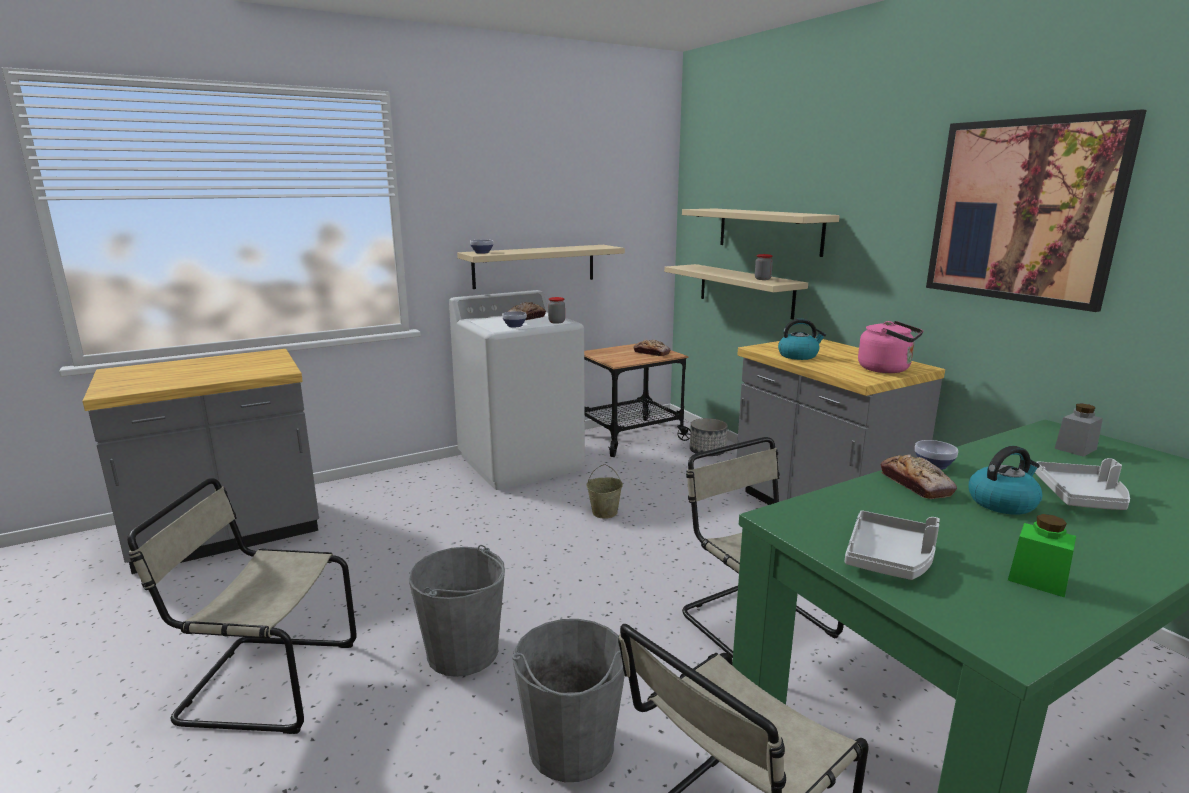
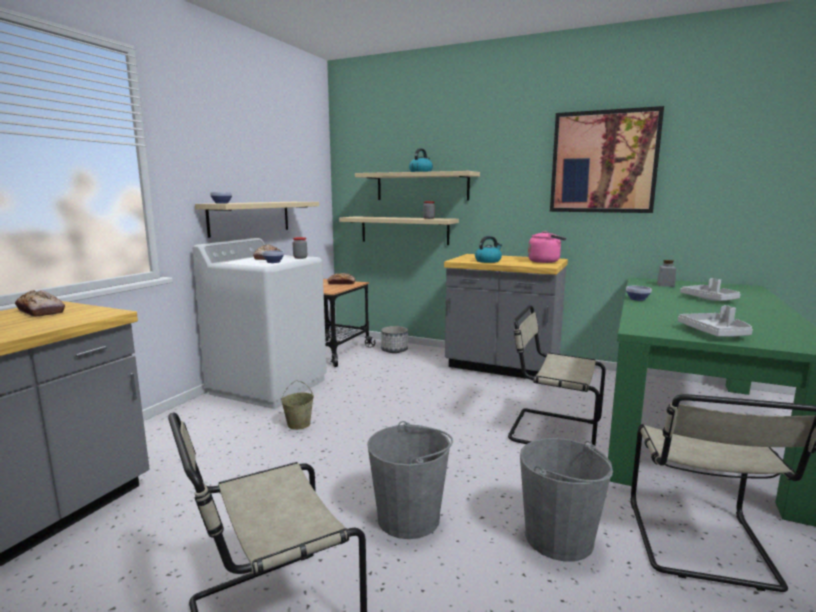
camera: 35 degrees left, 5 degrees down
(605, 512) = (379, 400): beige bucket -> beige bucket (299, 424)
(916, 484) = (650, 307): bread -> bread (41, 311)
(1002, 502) = (694, 306): kettle -> kettle (421, 172)
(1037, 580) = (771, 327): green jar -> none

